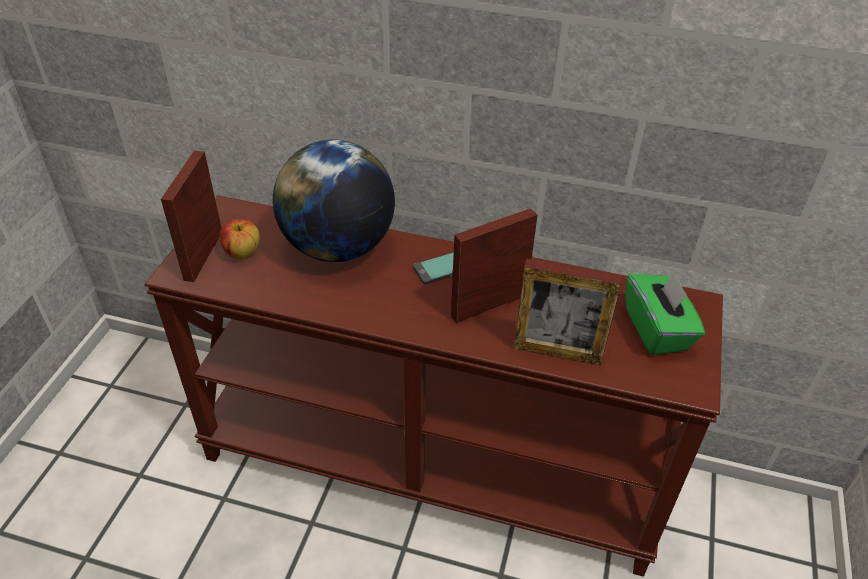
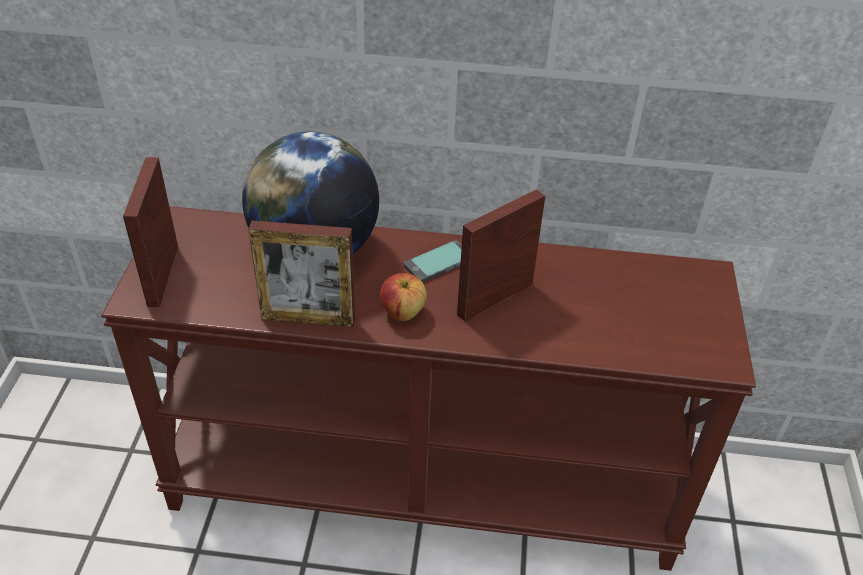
camera: 10 degrees left, 0 degrees up
(242, 252) = (207, 268): apple -> apple (402, 312)
(557, 352) = (578, 341): picture frame -> picture frame (308, 318)
(657, 330) = (675, 306): green tissue box -> none

